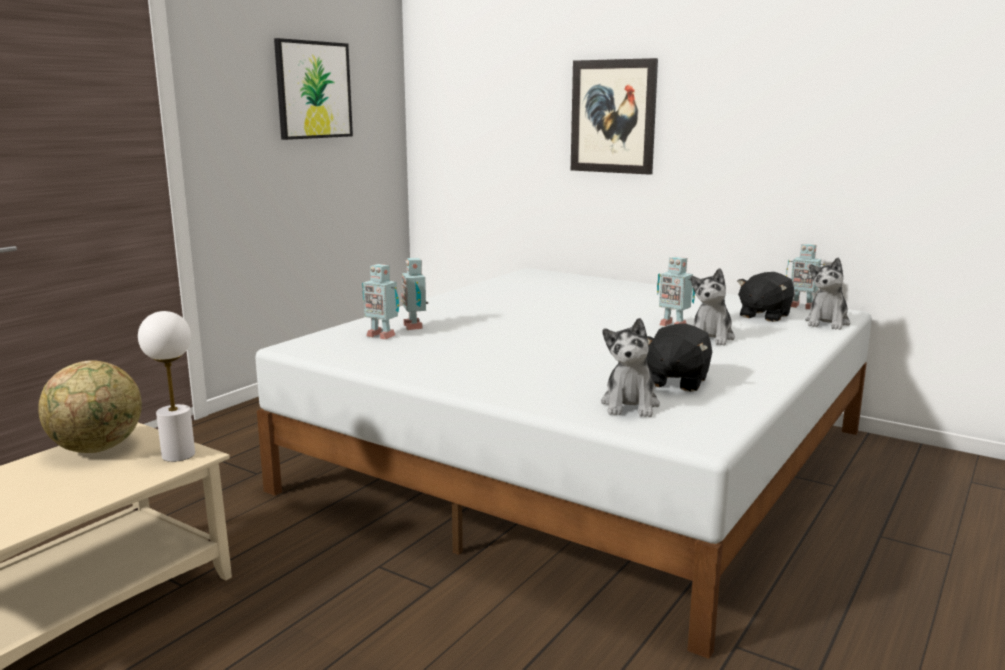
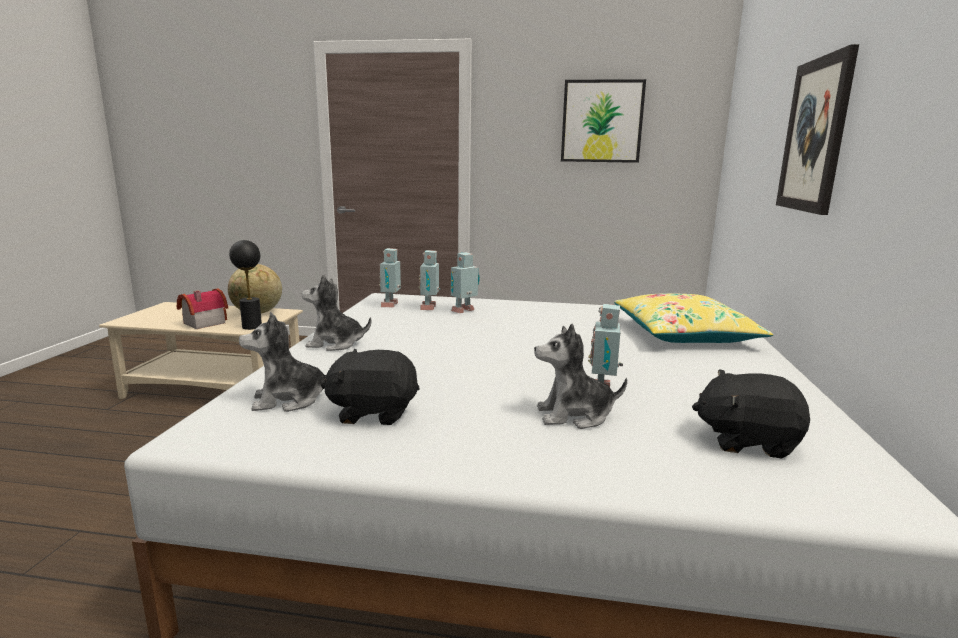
camera: 65 degrees right, 0 degrees up
(84, 490) = (202, 323): none -> toy house
(179, 455) = (252, 327): white table lamp -> black table lamp
(570, 288) = (684, 334): none -> yellow pillow
(801, 306) = (870, 468): toy robot -> toy robot (391, 305)
(827, 323) = (796, 497): plush toy -> plush toy (335, 344)

